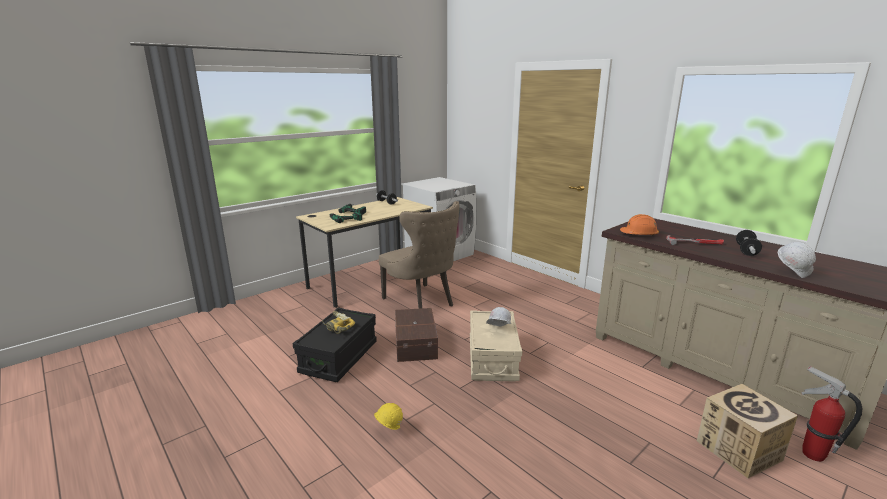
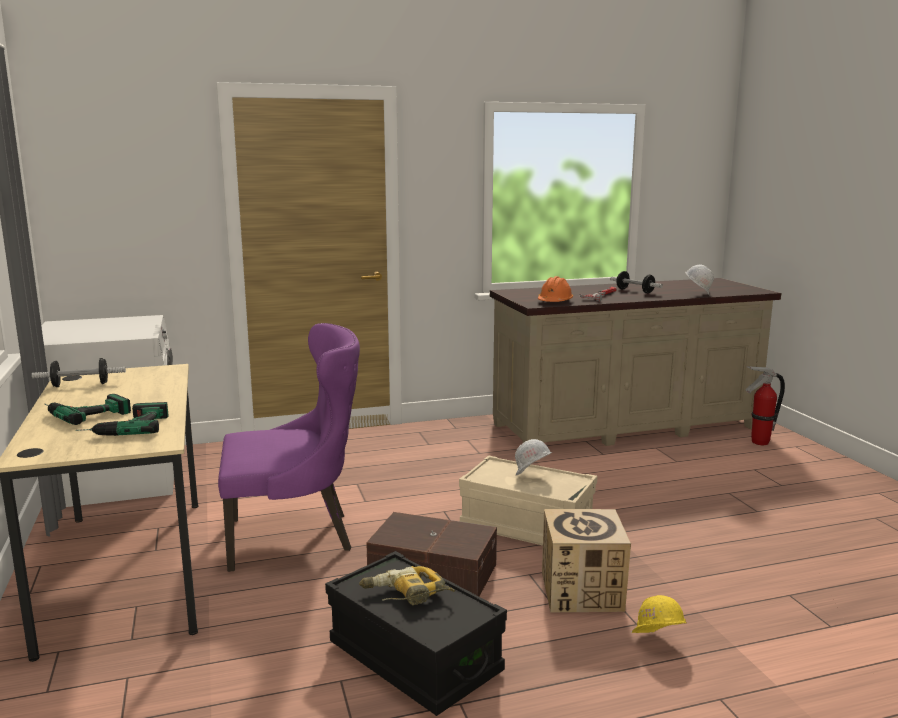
camera: 65 degrees left, 5 degrees down
(421, 302) = (295, 537): beige chair -> purple chair
(738, 450) = (749, 463): cardboard box -> cardboard box (582, 591)

